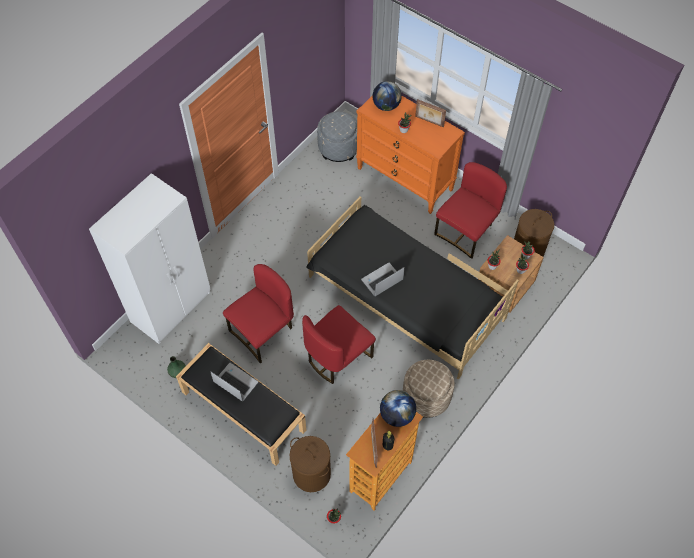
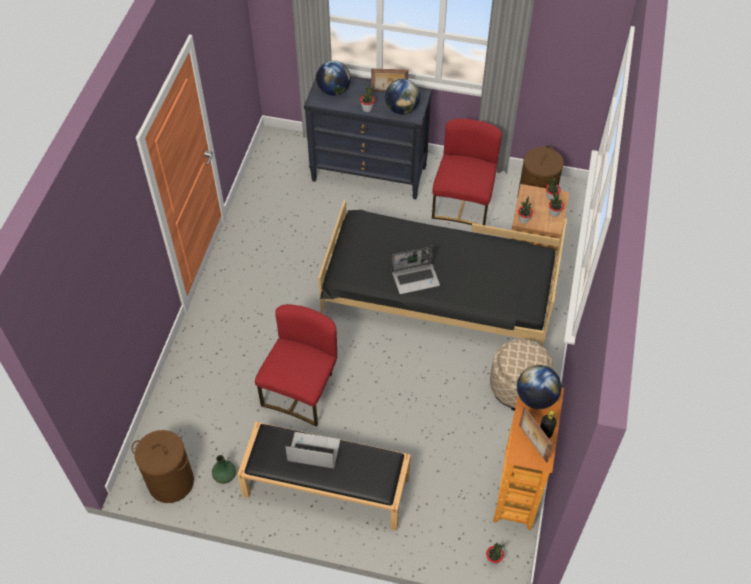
camera: 25 degrees left, 5 degrees down
(172, 307) = (179, 406): white wardrobe -> none
(311, 473) = (441, 521): brown laundry basket -> brown laundry basket (170, 482)
(337, 357) = (400, 384): red chair -> none
(338, 148) = (279, 167): grey ottoman -> none
(382, 281) = (416, 278): laptop -> laptop turned 135 degrees counterclockwise
(405, 179) = (369, 173): orange dresser -> black dresser
(431, 140) = (402, 109): none -> globe

